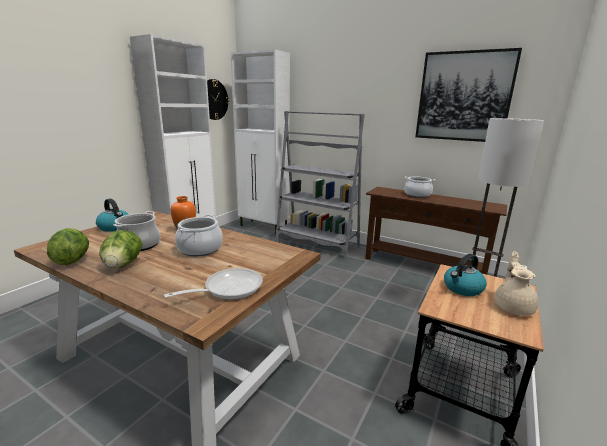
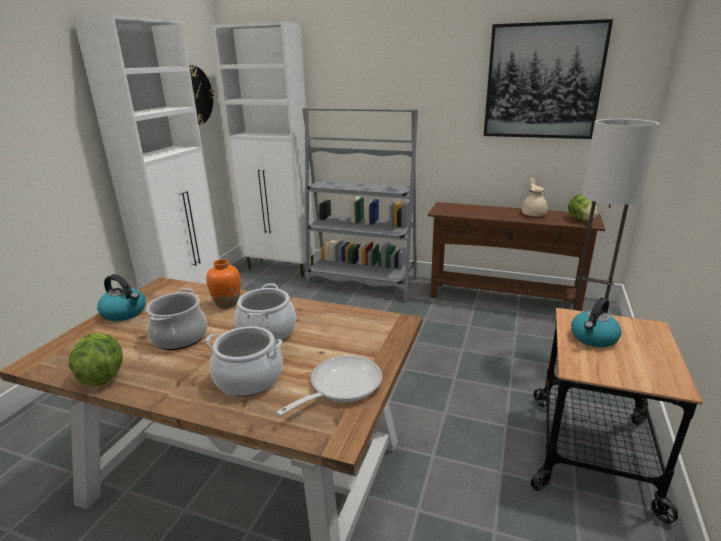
camera: 10 degrees left, 5 degrees up
(123, 265) = (179, 373): lettuce -> lettuce (581, 220)
(417, 195) = (491, 210): cooking pot -> cooking pot (249, 379)
(513, 307) = (654, 354): beige teapot -> beige teapot (533, 214)

